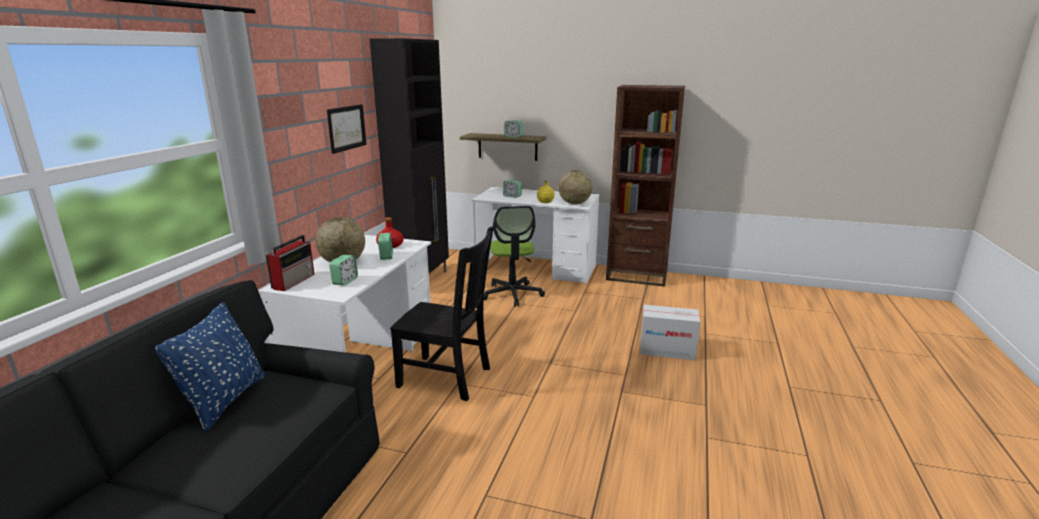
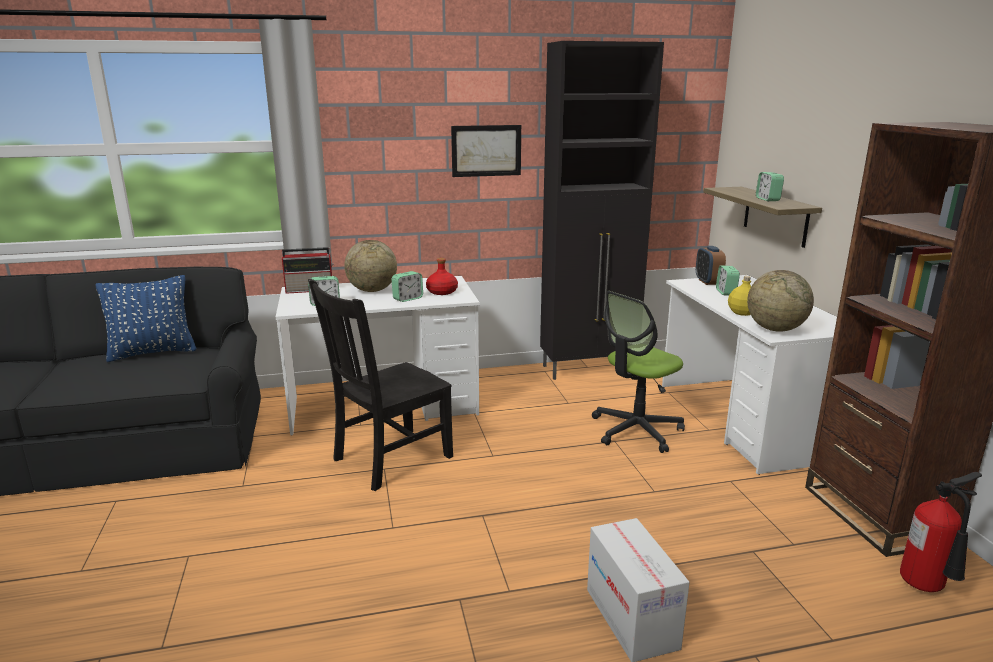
camera: 60 degrees right, 0 degrees up
(447, 378) = (389, 459): black chair -> black chair turned 60 degrees clockwise
(490, 194) = (708, 282): none -> alarm clock
(687, 288) = (927, 587): none -> fire extinguisher

